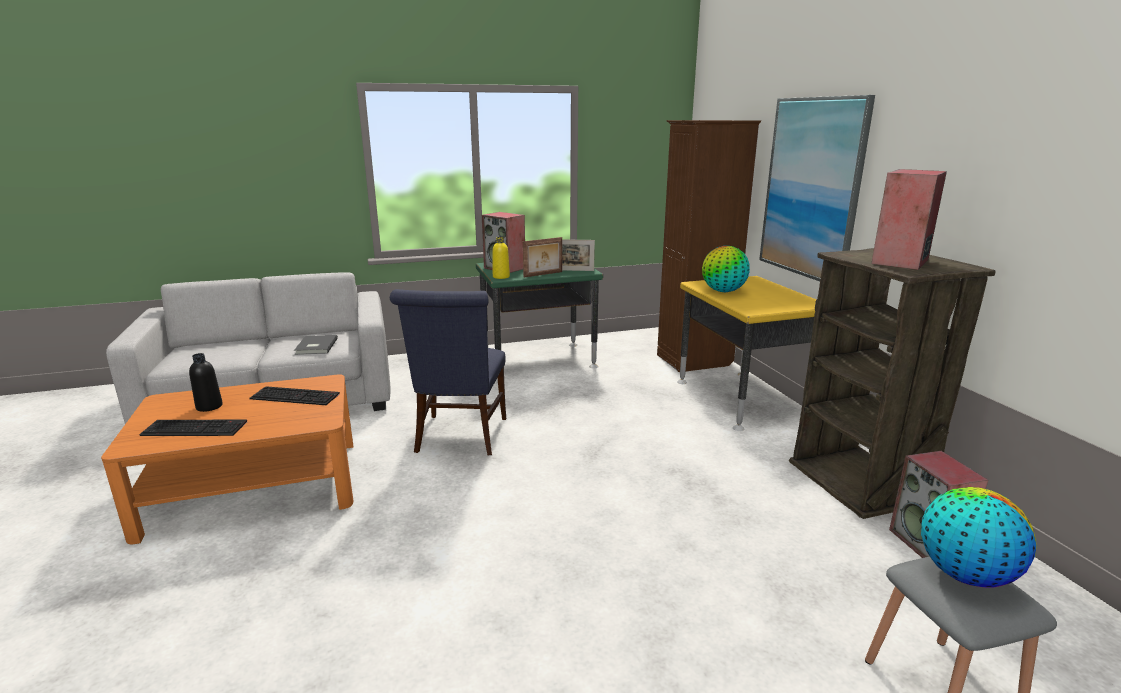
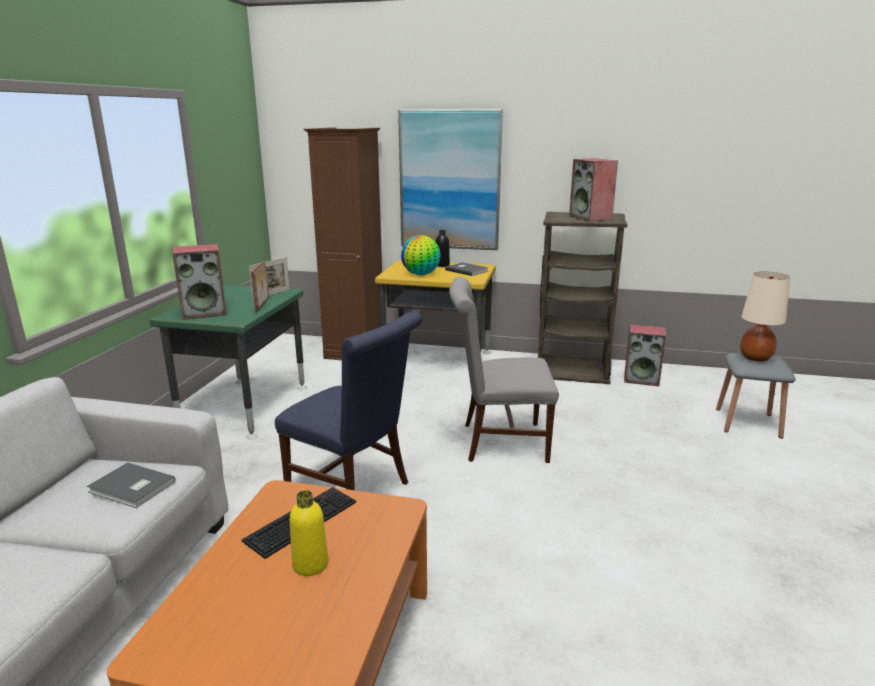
camera: 60 degrees left, 0 degrees up
(196, 428) = (316, 613): keyboard -> none
(209, 406) = (248, 598): black bottle -> black bottle (442, 265)
(501, 277) = (234, 319): yellow bottle -> yellow bottle (310, 564)
(607, 478) = (498, 442): none -> grey chair
(780, 301) = (466, 270): none -> grey book
(964, 574) = (755, 358): globe -> beige table lamp

